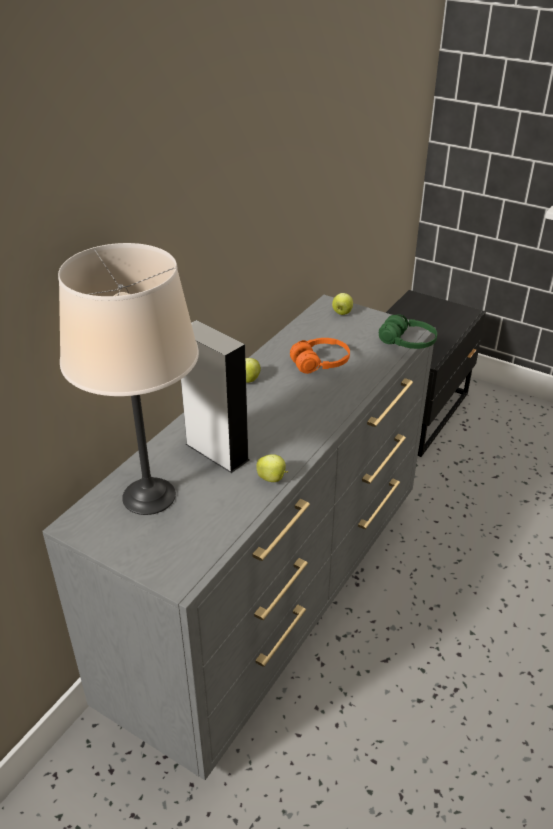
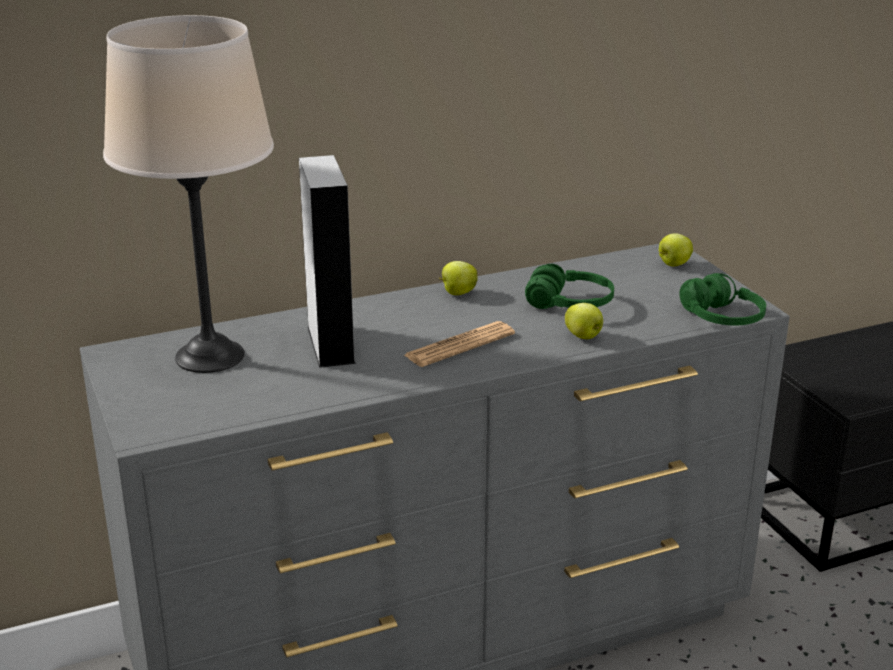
camera: 35 degrees right, 10 degrees down
(272, 479) = (356, 388): apple -> apple (584, 337)
(294, 419) = (459, 345): none -> newspaper
(320, 363) = (569, 304): orange headphones -> green headphones

